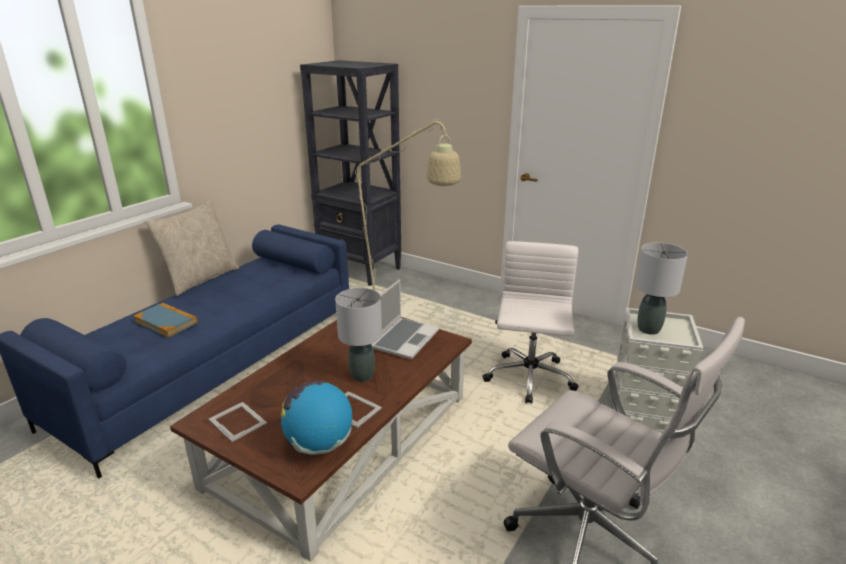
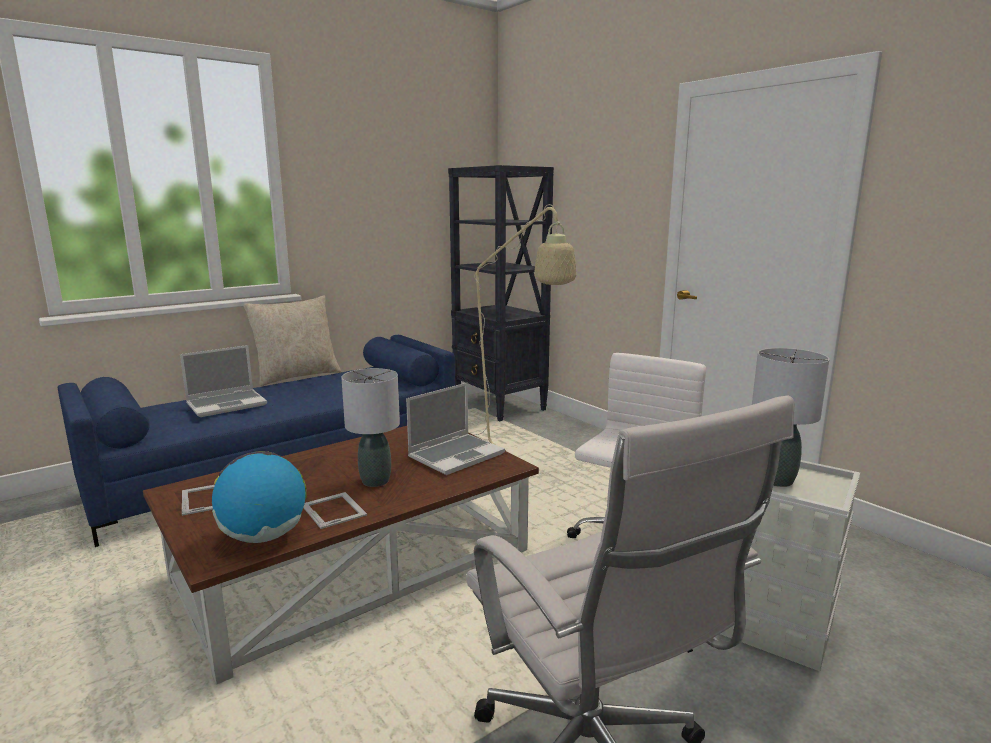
camera: 20 degrees right, 10 degrees down
(166, 322) = (227, 404): book -> laptop

